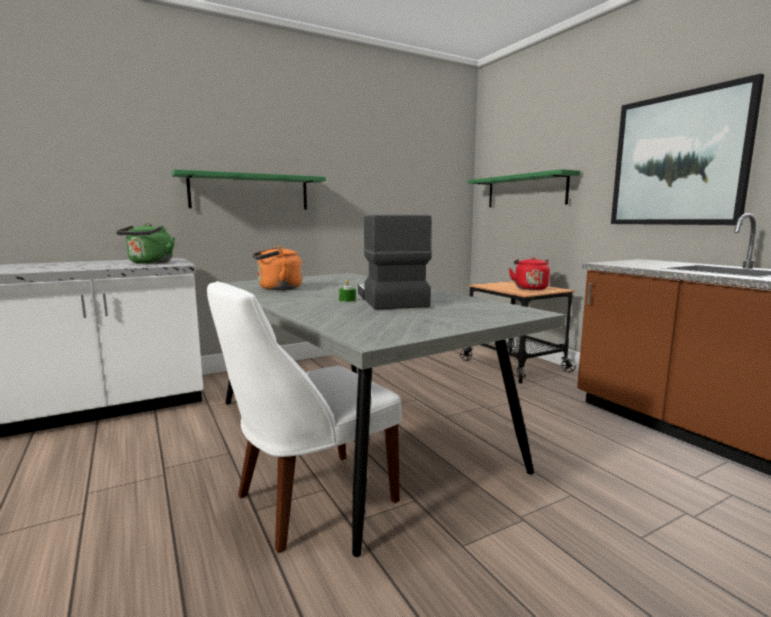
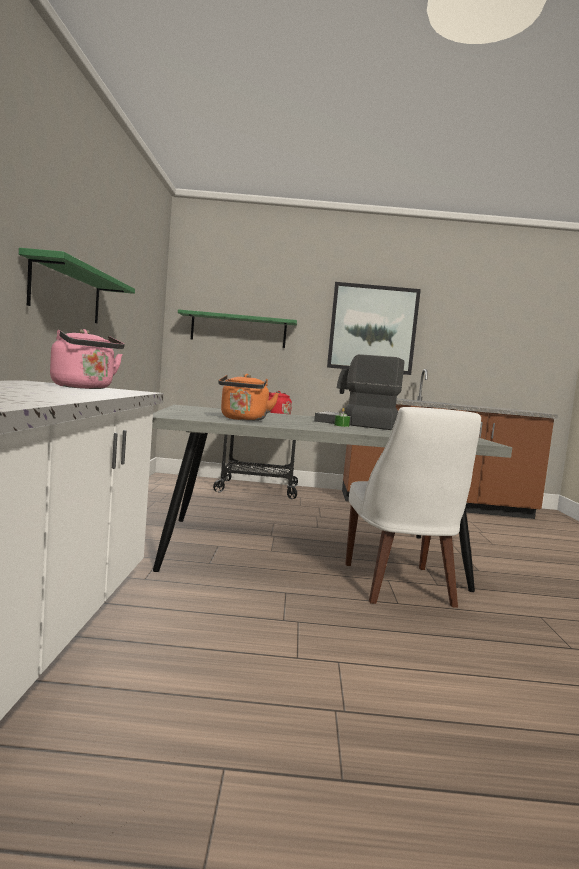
camera: 60 degrees left, 5 degrees down
(149, 263) = (84, 388): green kettle -> pink kettle

